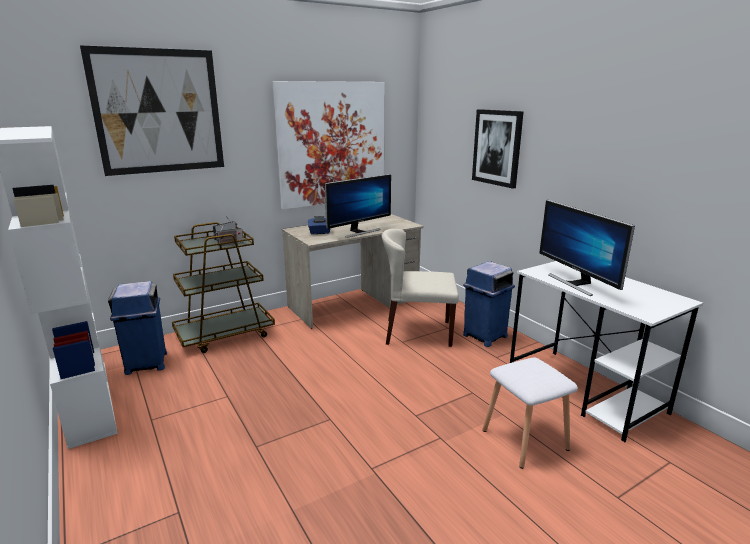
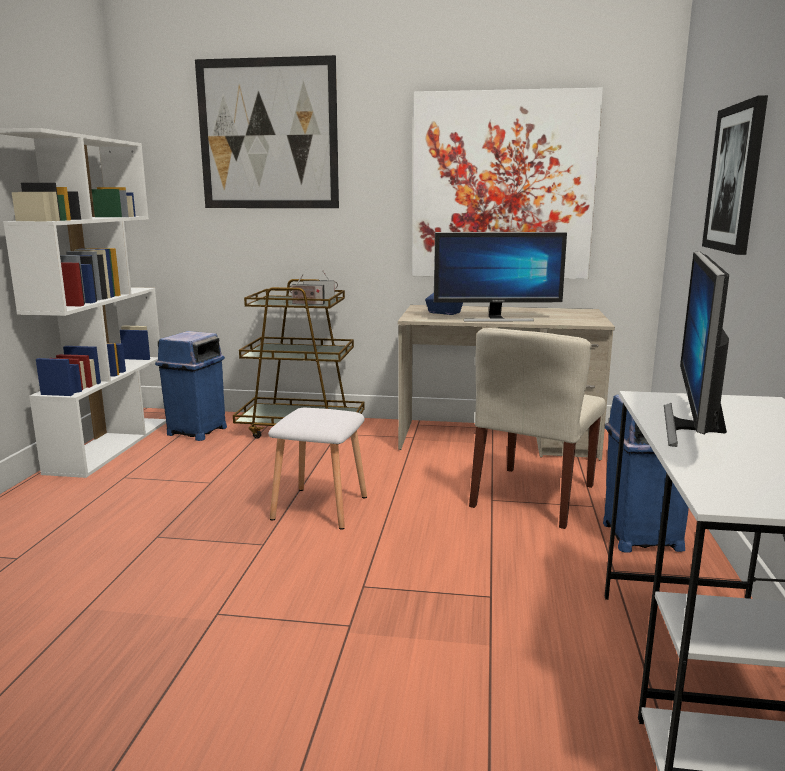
camera: 40 degrees right, 5 degrees down
(417, 332) = (533, 496): beige chair -> beige chair turned 105 degrees counterclockwise
(523, 439) = (466, 692): white stool -> white stool (319, 507)

